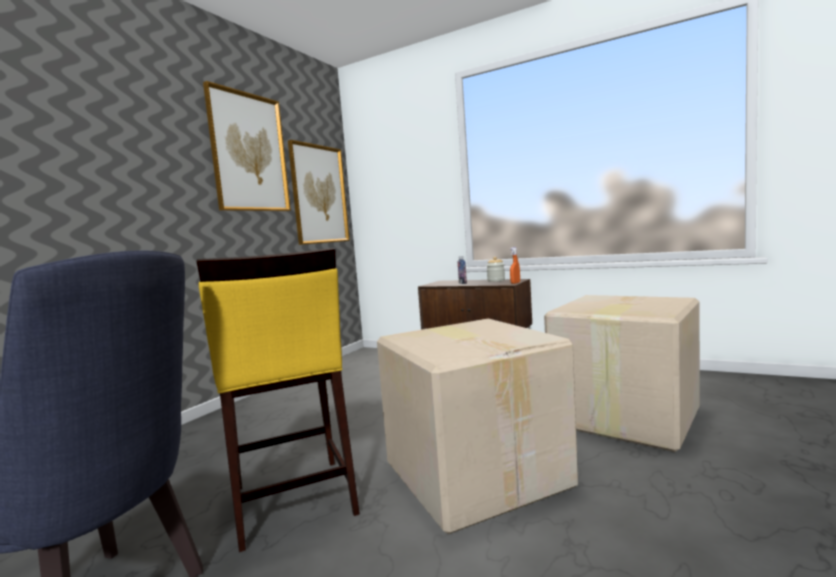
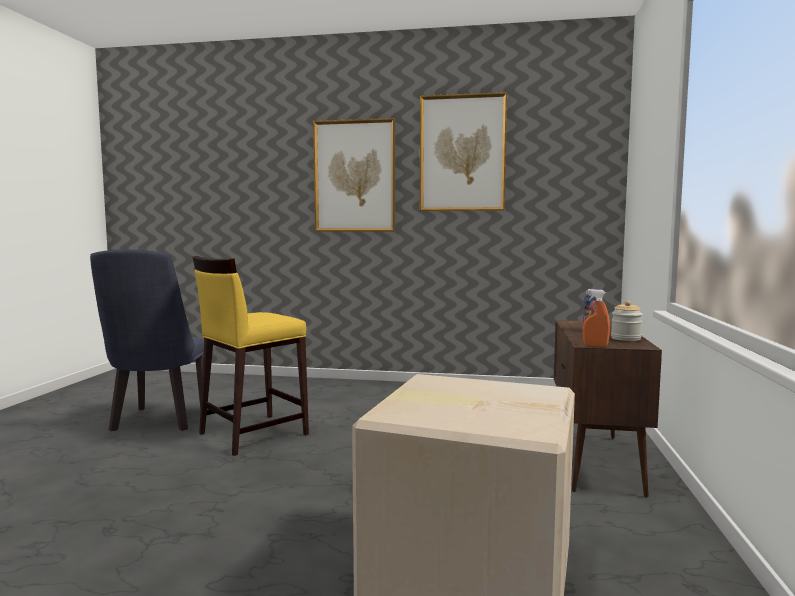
camera: 70 degrees right, 0 degrees up
(319, 194) = (561, 190): picture -> picture (354, 176)
(477, 473) = (294, 489): cardboard box -> none

